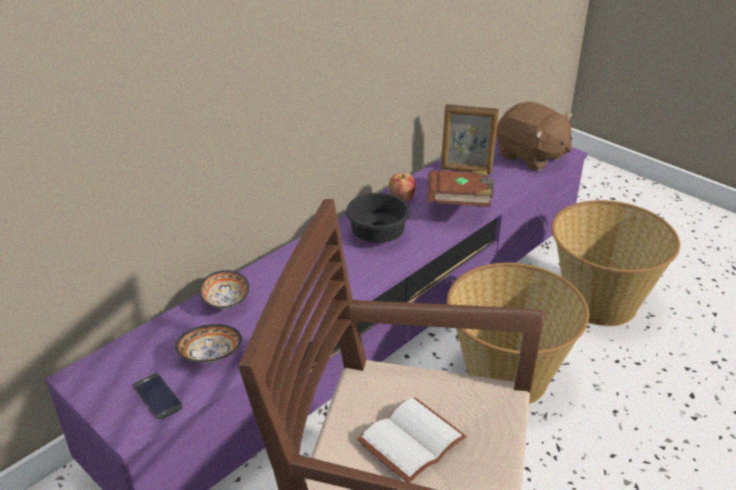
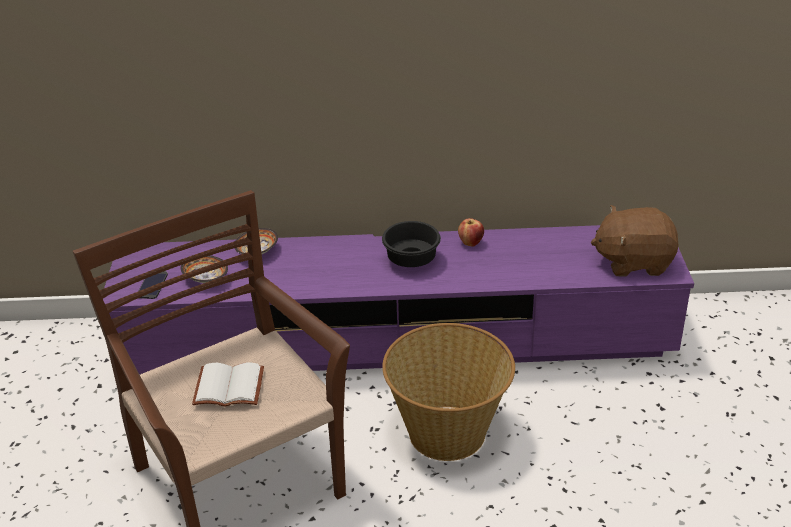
camera: 45 degrees right, 0 degrees up
(459, 204) = (506, 268): brown book -> none
(466, 170) = (557, 246): picture frame -> none
(531, 157) = (633, 261): brown plush toy -> brown plush toy turned 90 degrees clockwise
(599, 301) = (609, 429): basket -> none

